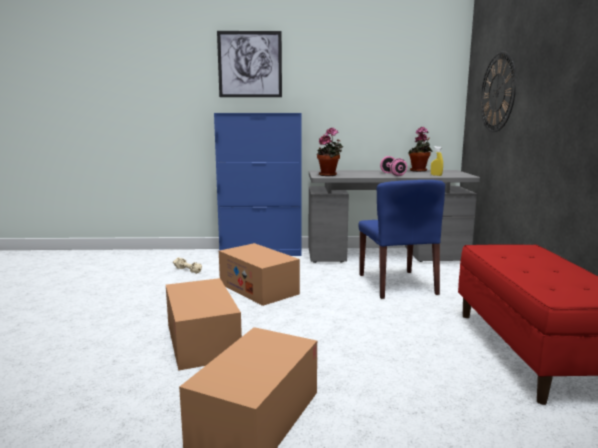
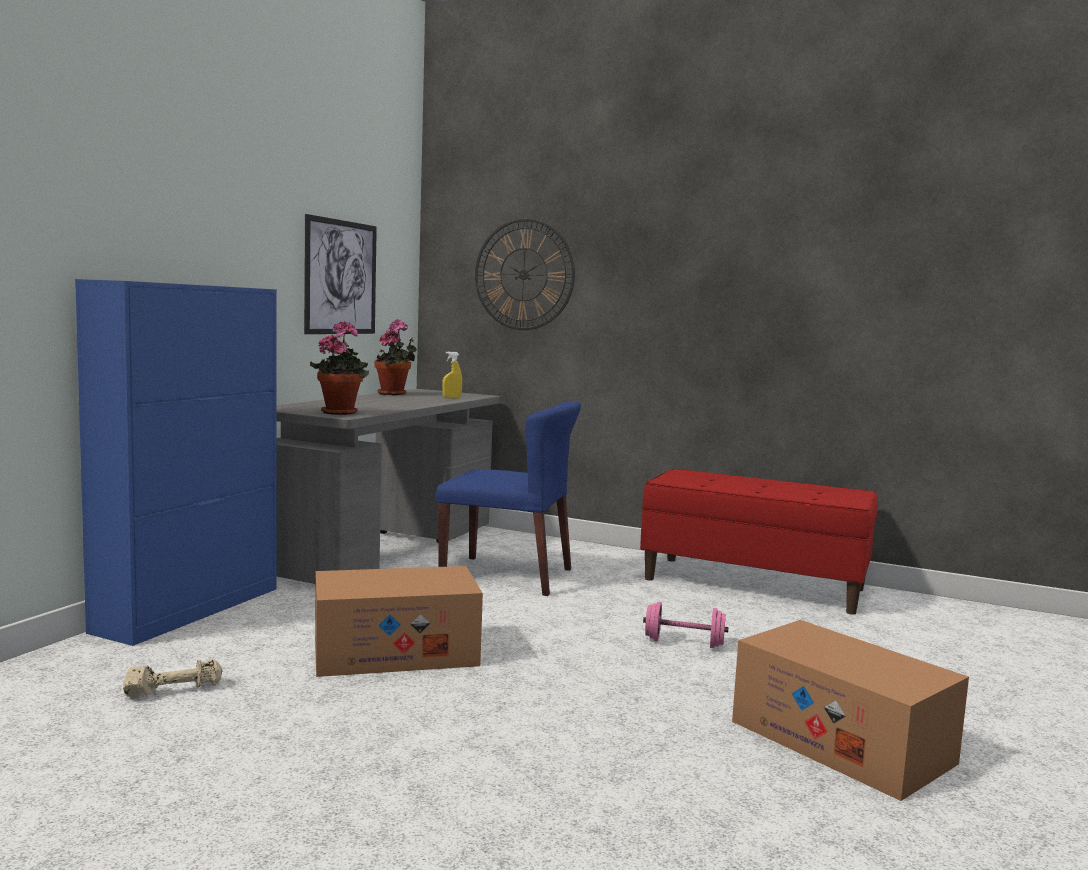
camera: 65 degrees left, 5 degrees down
(202, 341) = (579, 737): cardboard box -> none
(250, 64) = (140, 168): picture -> picture (341, 277)
(393, 174) = (404, 402): pink dumbbell -> pink dumbbell (684, 643)

